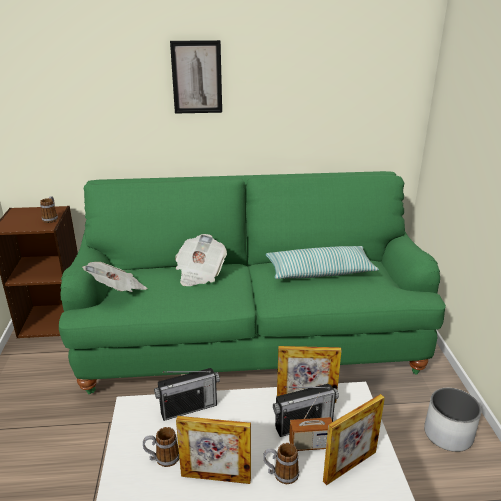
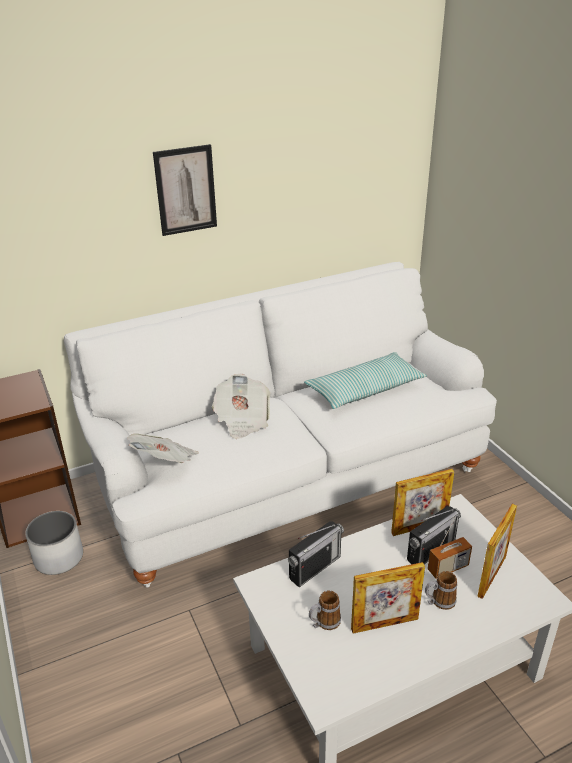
camera: 20 degrees left, 5 degrees up
(51, 218) = (33, 391): mug -> none
(250, 340) = (287, 478): green sofa -> white sofa
(447, 434) = (521, 523): white planter -> white planter (58, 558)

